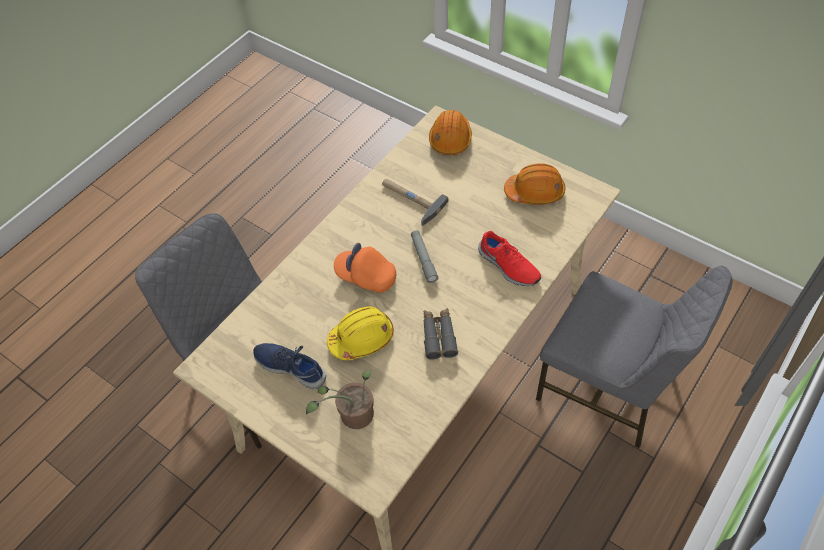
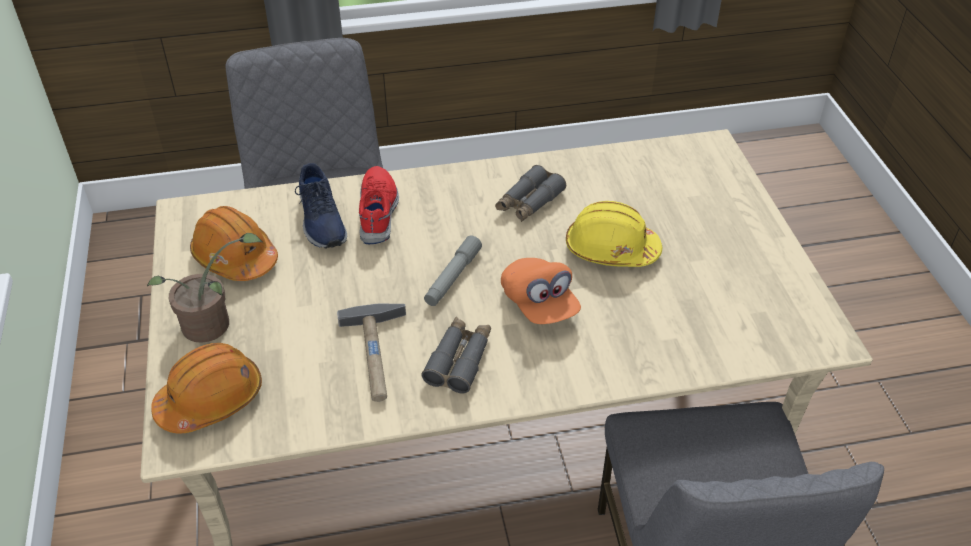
camera: 140 degrees left, 10 degrees down
(291, 367) = (716, 273): blue shoe -> blue shoe (321, 220)
(352, 416) = (686, 197): potted plant -> potted plant (212, 326)
(373, 223) = (459, 360): none -> grey binoculars

